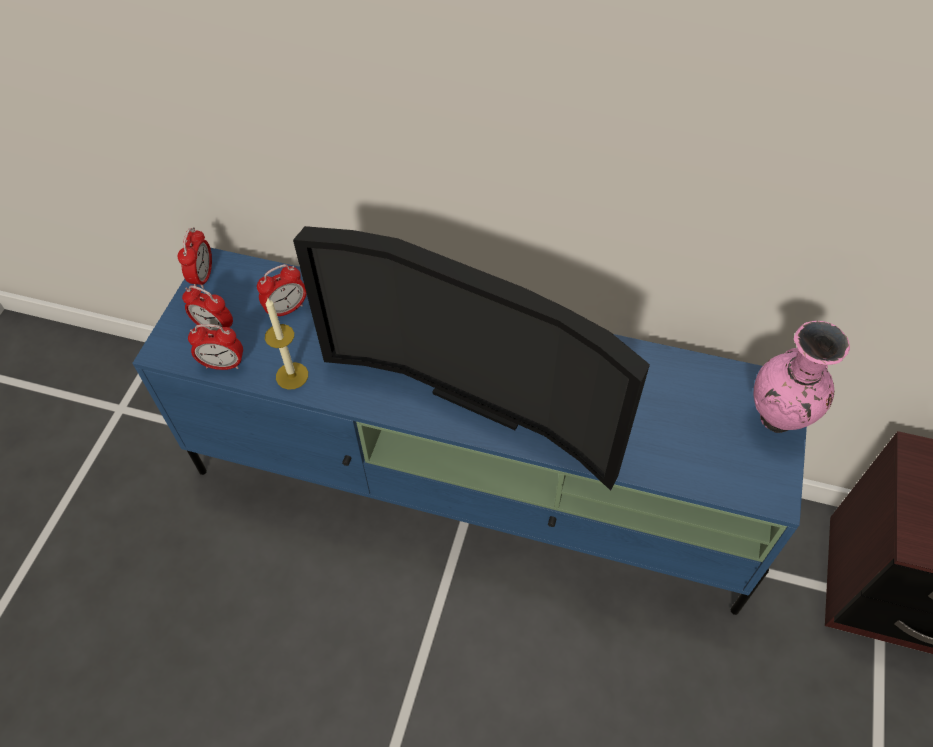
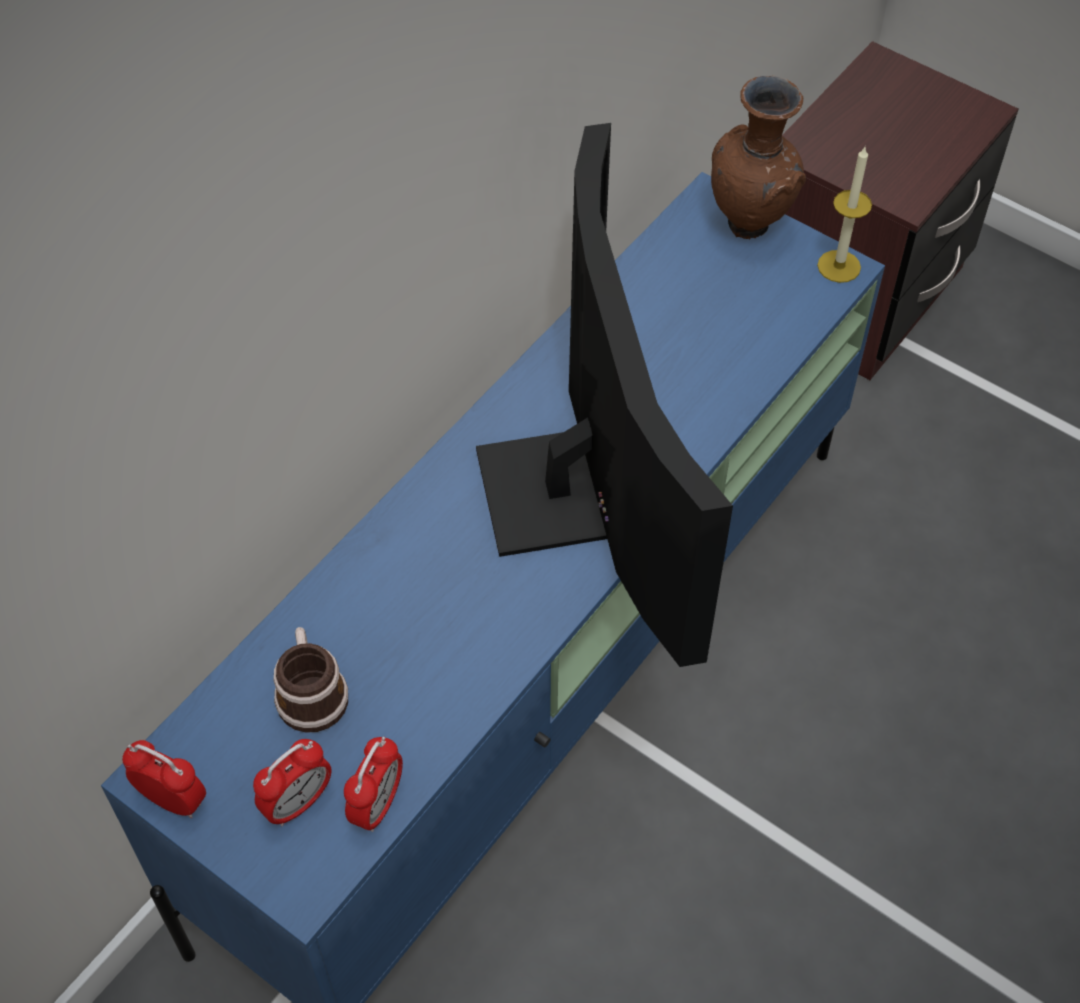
camera: 70 degrees left, 0 degrees up
(287, 309) = (311, 691): alarm clock -> mug
(292, 376) = (444, 714): candle -> candle (839, 266)
(484, 390) = (579, 489): television -> television turned 60 degrees counterclockwise
(777, 422) = (751, 226): pink vase -> brown vase

